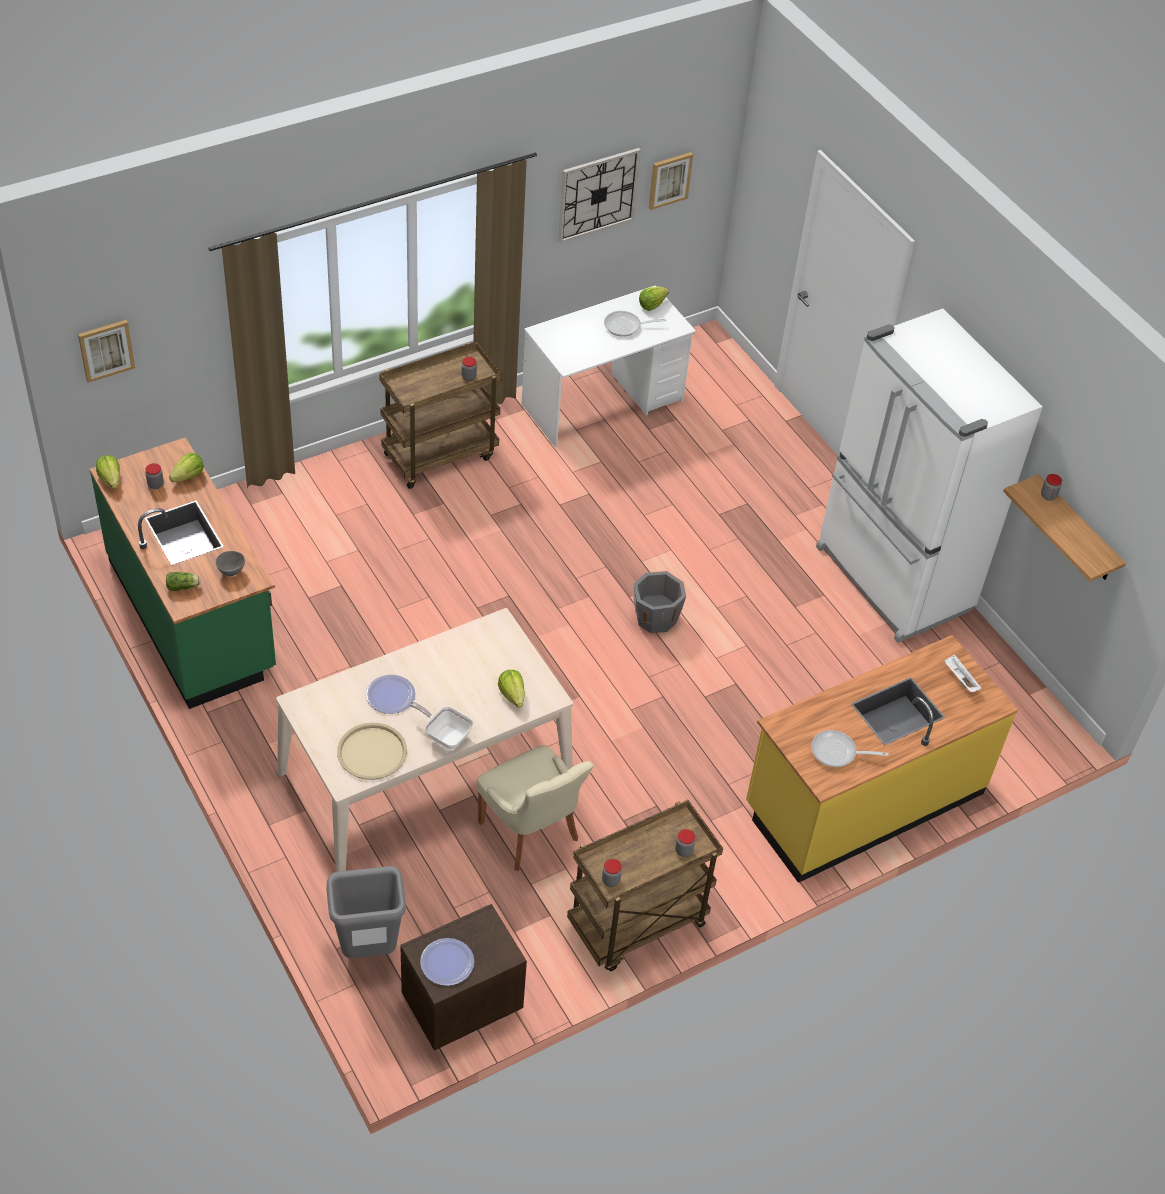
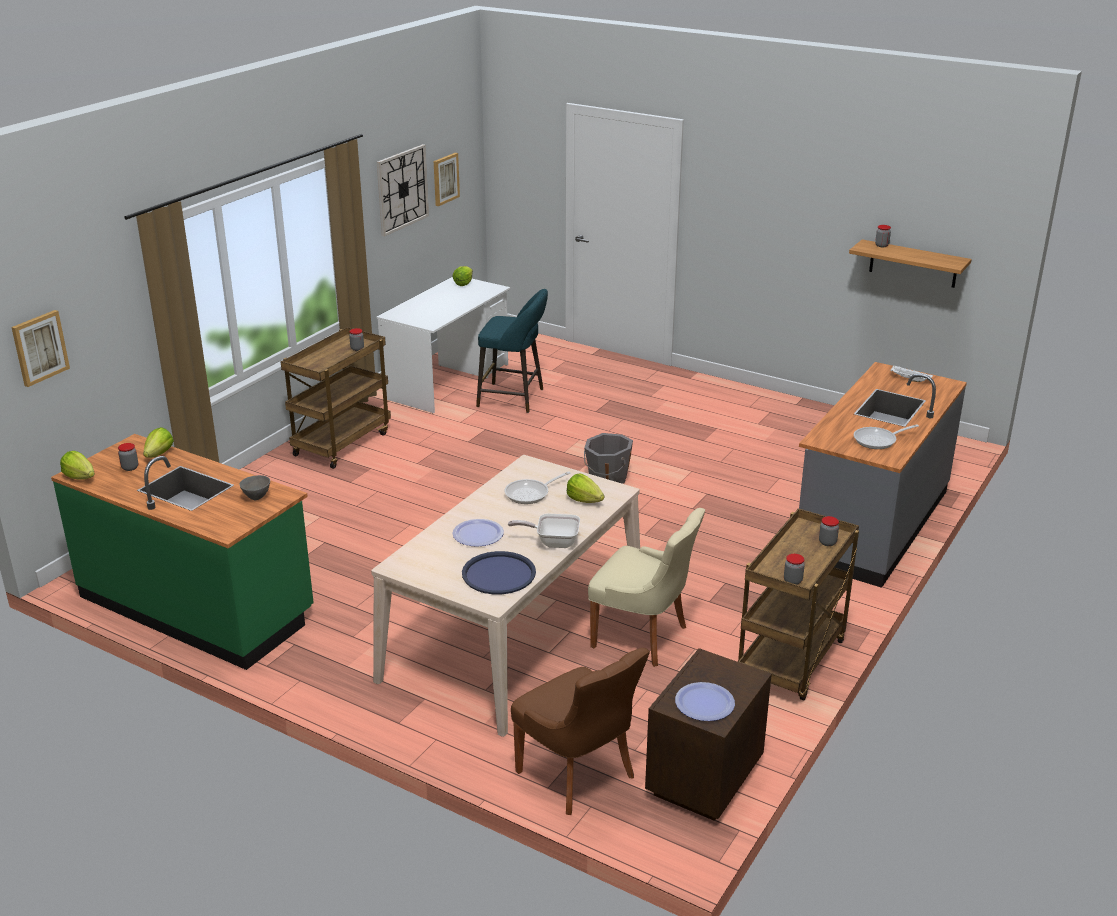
camera: 25 degrees left, 20 degrees down
(184, 587) = (217, 520): lettuce -> none
(367, 950) = (579, 776): grey trash can -> brown chair
(372, 752) = (499, 574): beige tray -> blue tray
(626, 326) = (455, 297): frying pan -> frying pan (530, 493)
(651, 459) = (514, 398): none -> turquoise stool
(863, 799) = (871, 524): yellow counter -> grey counter
(891, 580) = (754, 407): white fridge -> none

